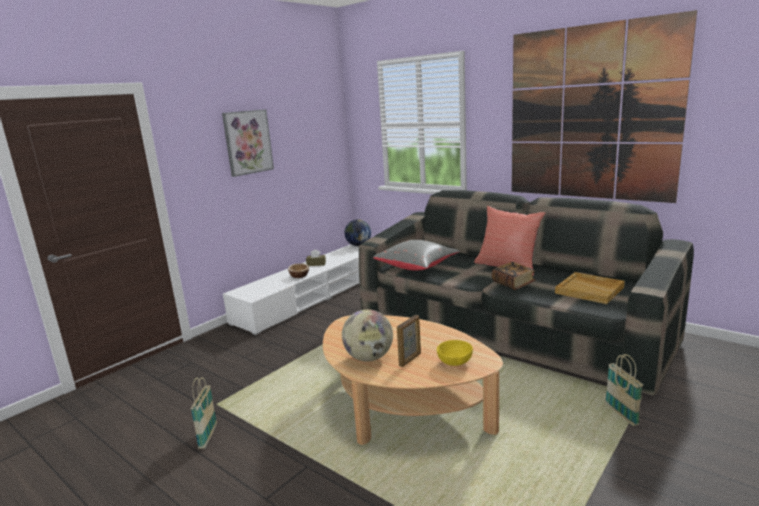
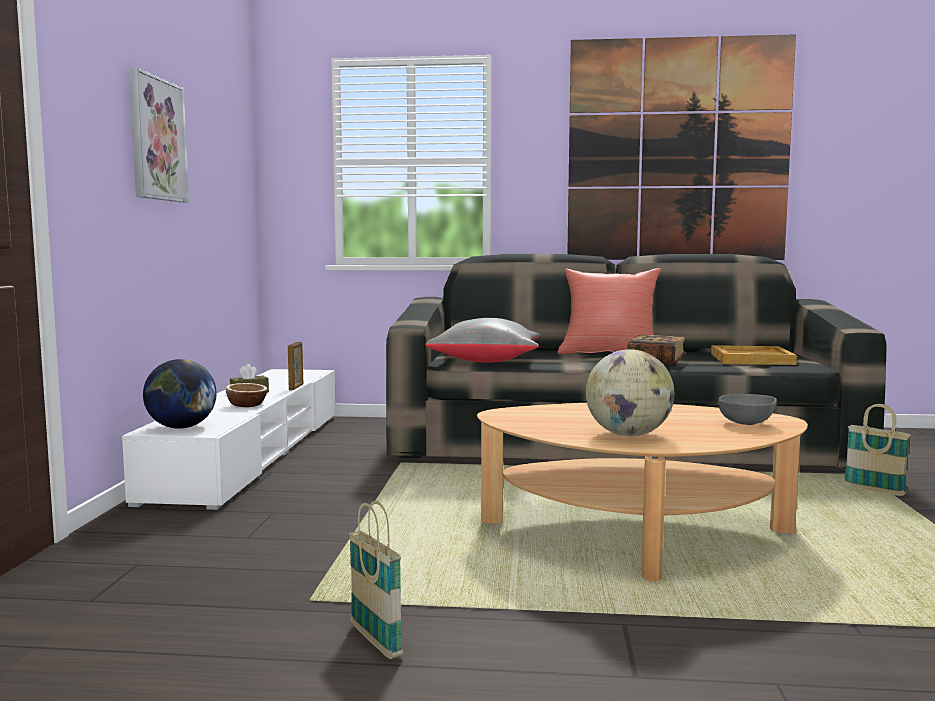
camera: 35 degrees left, 10 degrees down
(358, 245) = (283, 372): globe -> globe (181, 427)
(410, 359) = (686, 429): picture frame -> picture frame (296, 387)
(455, 363) = (747, 424): yellow bowl -> grey bowl

